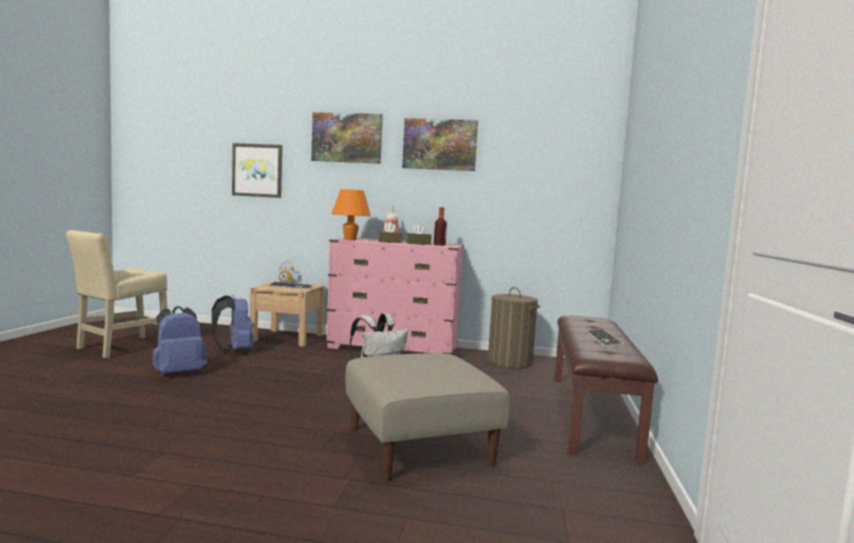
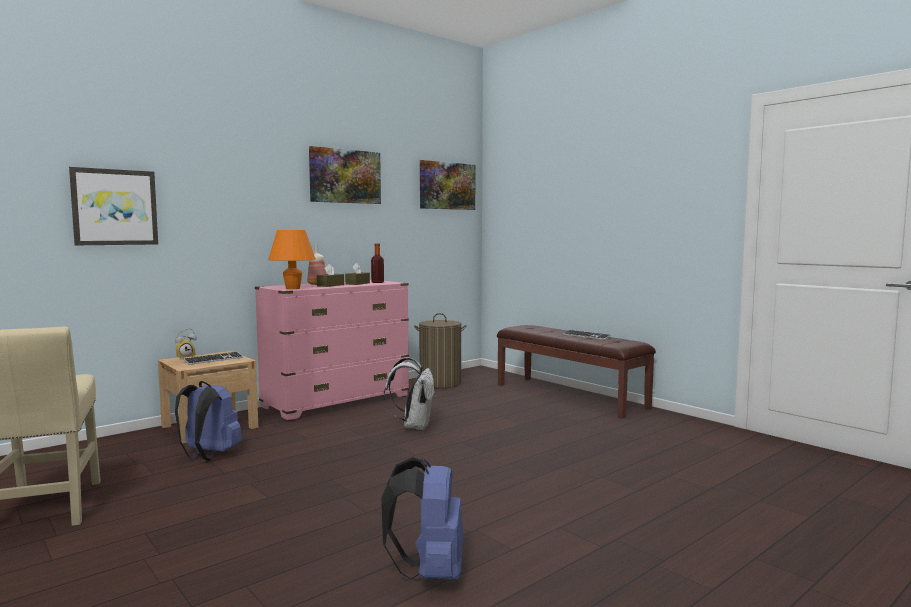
camera: 50 degrees left, 0 degrees up
(178, 373) = (239, 493): blue backpack -> blue backpack (429, 572)
(347, 138) = (243, 165): picture -> picture (447, 186)
(420, 446) = (568, 447): beige ottoman -> none

